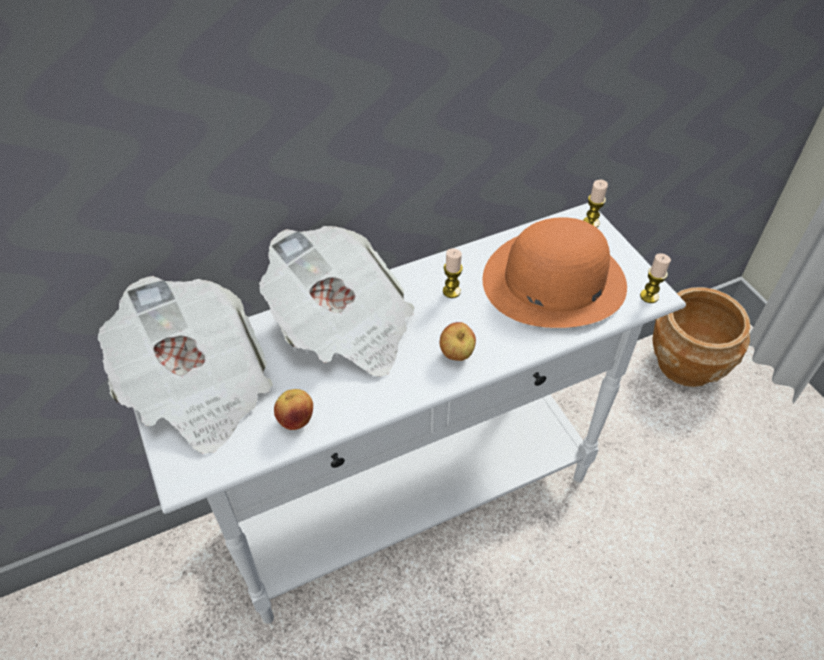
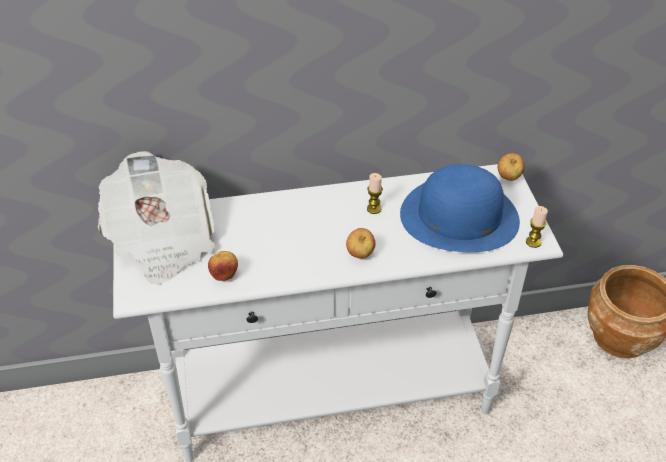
camera: 15 degrees right, 5 degrees down
(343, 326) = (281, 218): newspaper -> none
(553, 281) = (459, 216): orange hat -> blue hat
(591, 223) = (508, 178): candle -> apple

